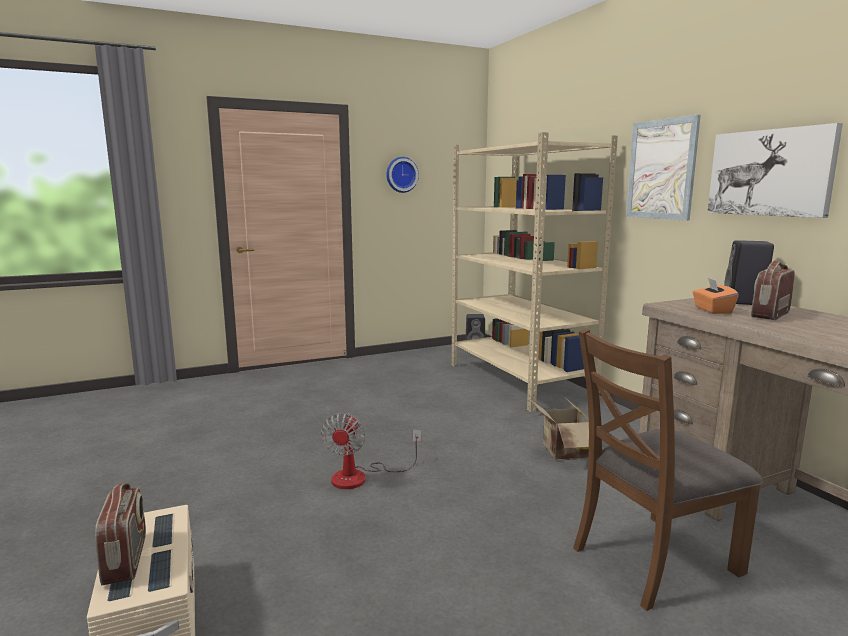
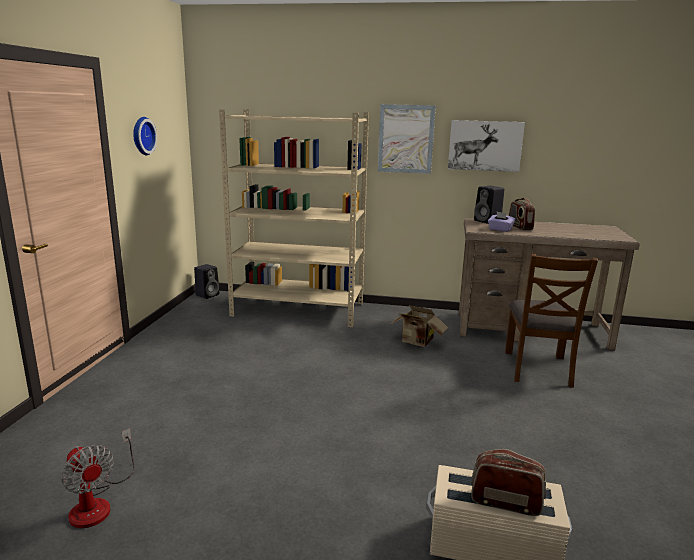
camera: 55 degrees left, 5 degrees up
(361, 477) = (372, 411): fan -> fan (98, 503)
(712, 310) = (500, 230): orange tissue box -> purple tissue box

